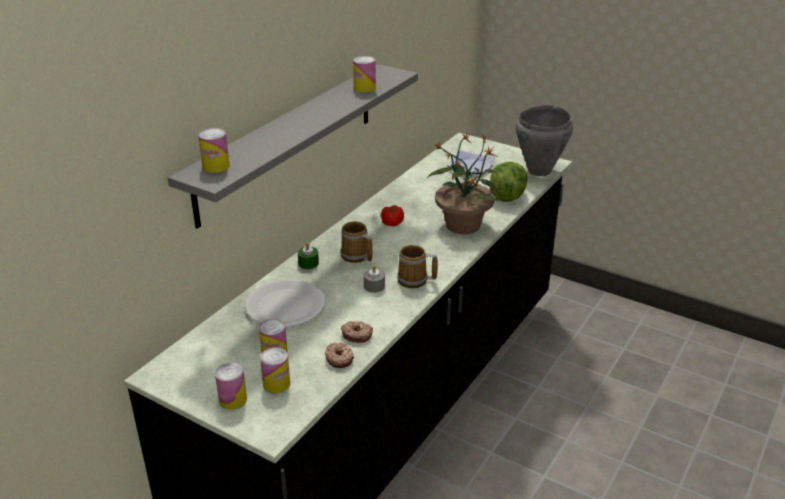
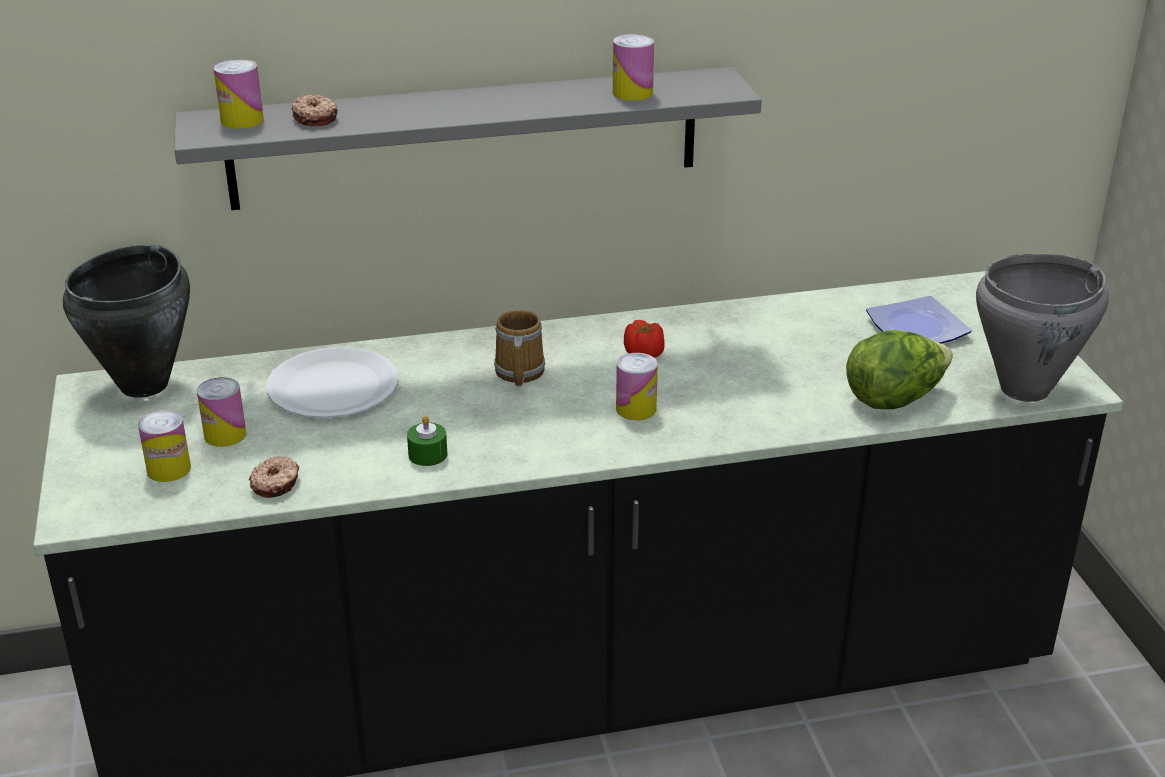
camera: 45 degrees right, 0 degrees up
(187, 356) = (145, 385): none -> black cooking pot
(233, 399) = (103, 458): can -> can (636, 409)
(308, 263) = (447, 350): green candle -> green candle (428, 454)
(357, 335) = (344, 469): donut -> donut (316, 118)
(374, 286) = (471, 422): grey candle -> none
(414, 280) = (533, 444): mug -> none
(462, 224) = (741, 405): potted plant -> none

